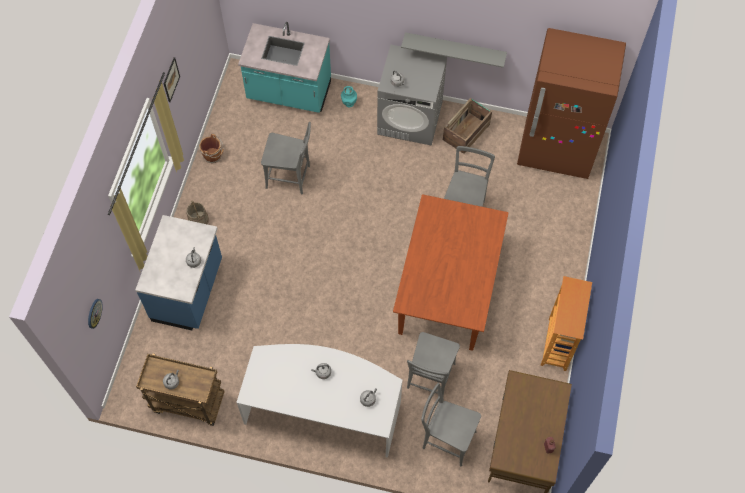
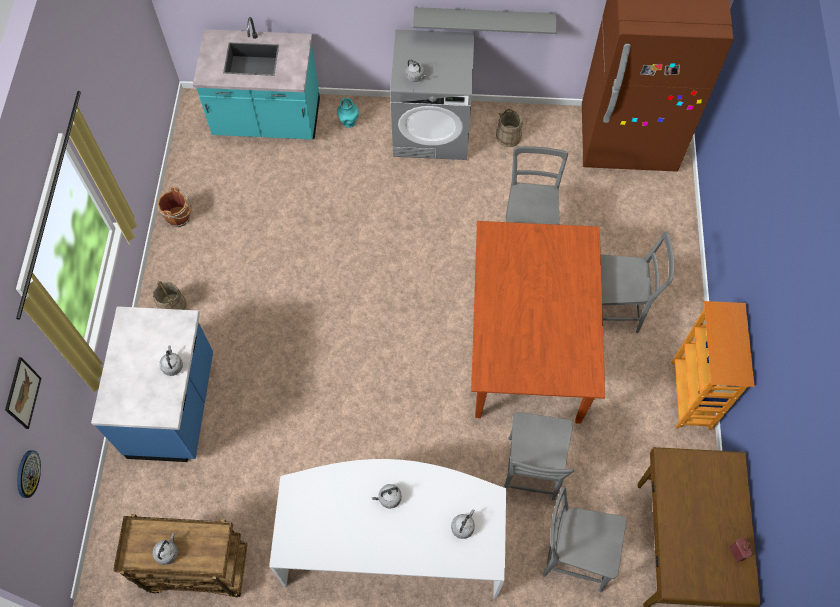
camera: 10 degrees left, 0 degrees up
(171, 79) = (96, 108): picture -> picture (22, 393)
(290, 177) = (289, 229): grey chair -> grey chair (614, 311)
(466, 132) = (508, 136): crate -> beige bucket

